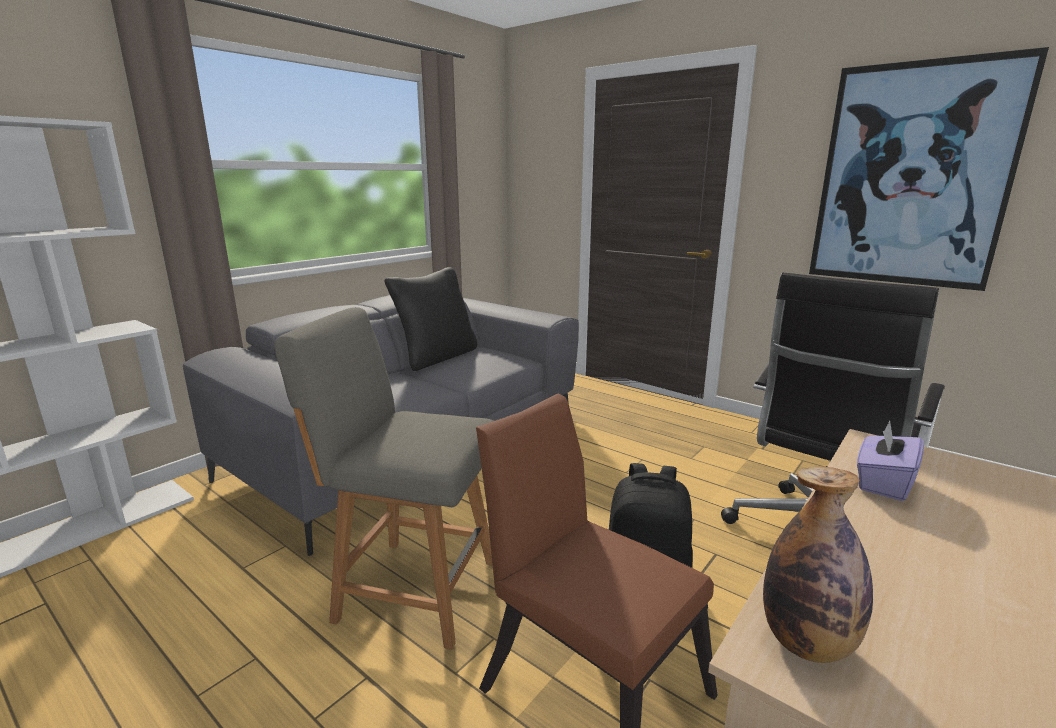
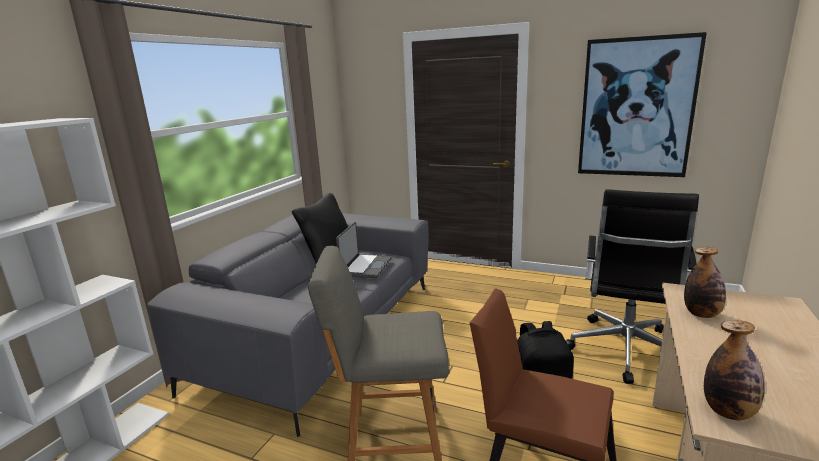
camera: 15 degrees left, 0 degrees up
(474, 365) = (365, 267): none -> laptop
(883, 483) = (701, 314): purple tissue box -> bottle

